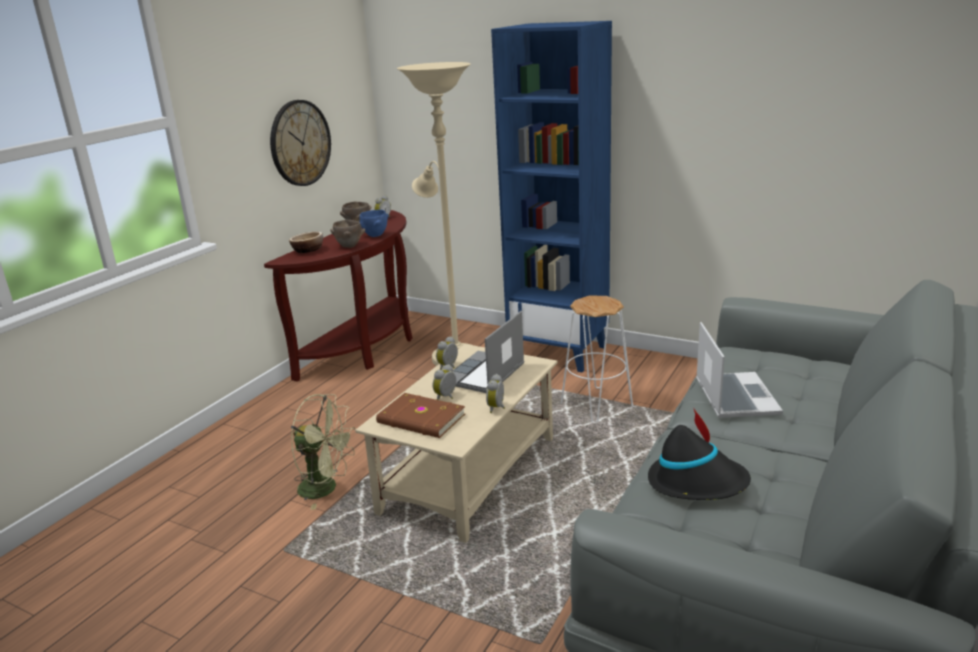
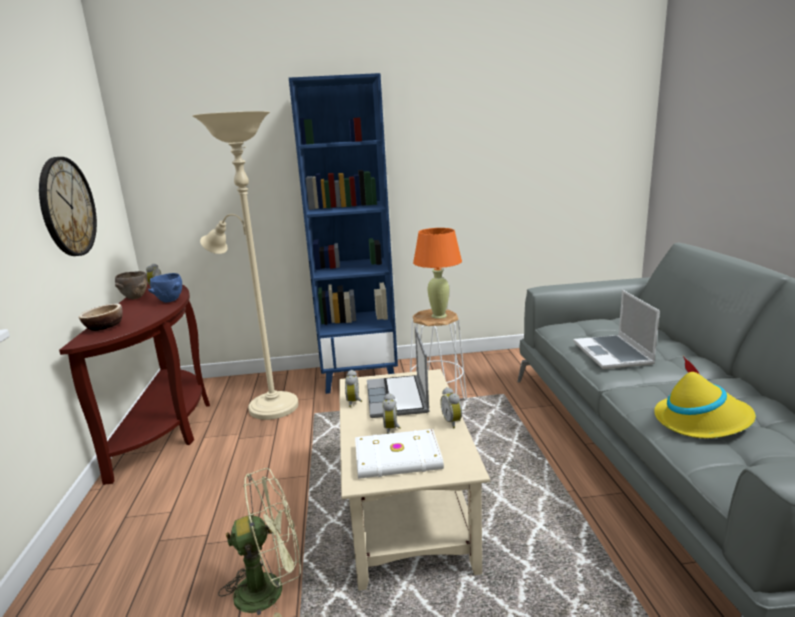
camera: 35 degrees left, 5 degrees down
(349, 246) = (153, 314): brown bowl -> none
(421, 420) = (398, 458): brown book -> white book
(598, 305) = (439, 316): none -> orange table lamp
(697, 482) = (702, 421): black hat -> yellow hat
(734, 396) = (613, 354): laptop -> laptop turned 150 degrees counterclockwise

